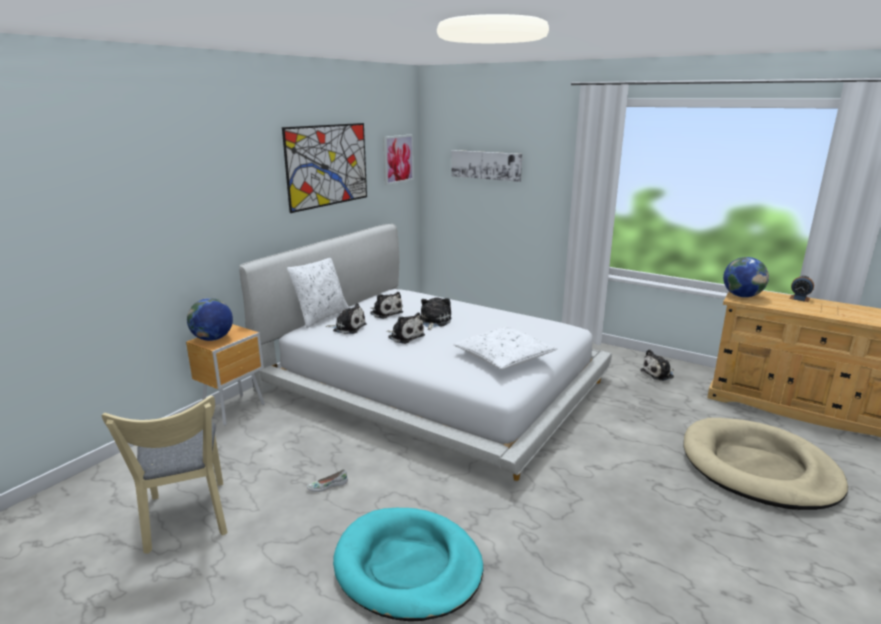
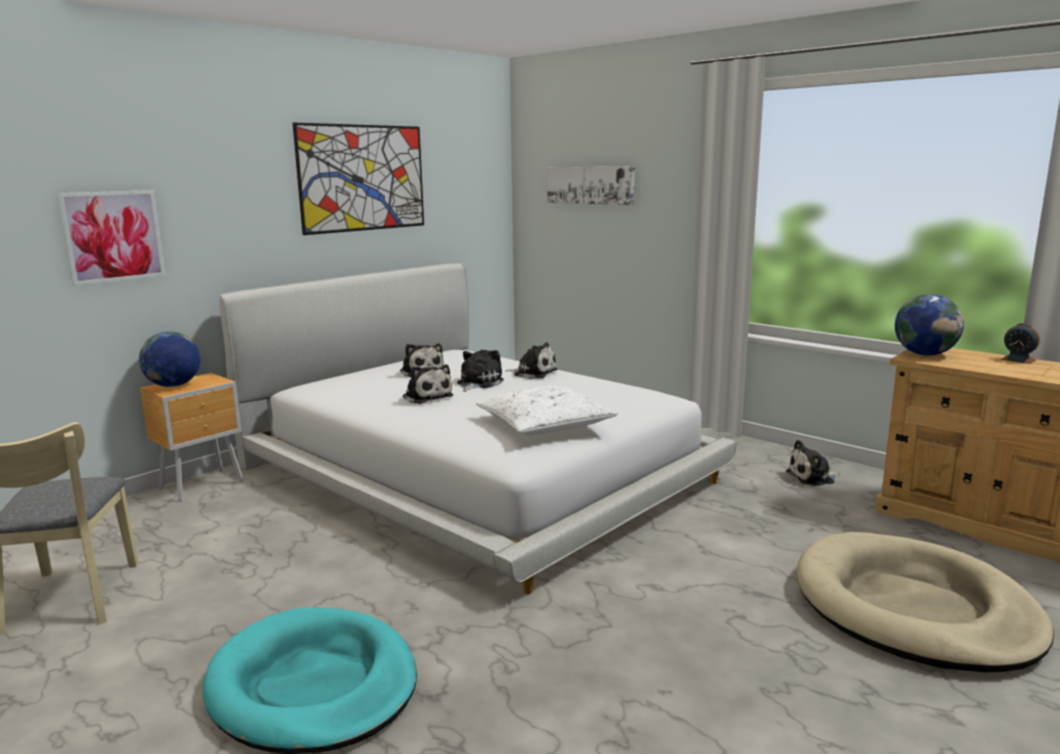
camera: 10 degrees right, 5 degrees down
(321, 317) = (336, 373): white pillow -> none
(327, 485) = (266, 579): white shoe -> none
(348, 327) = (360, 385): plush toy -> plush toy (533, 373)
(398, 159) = (475, 179): picture -> picture (113, 236)

